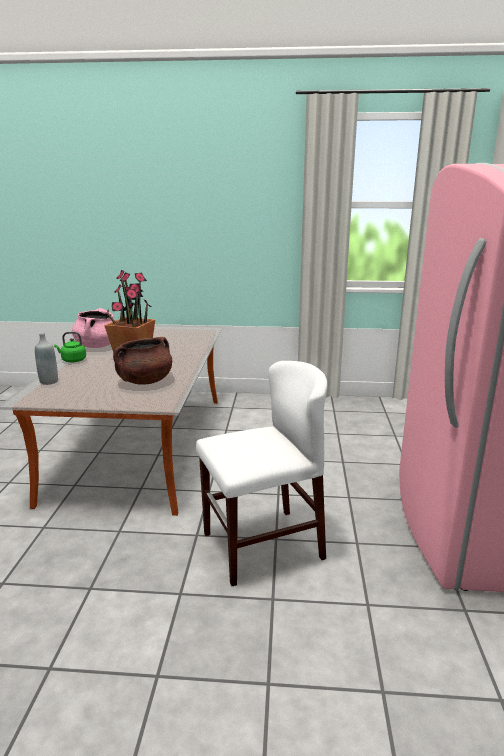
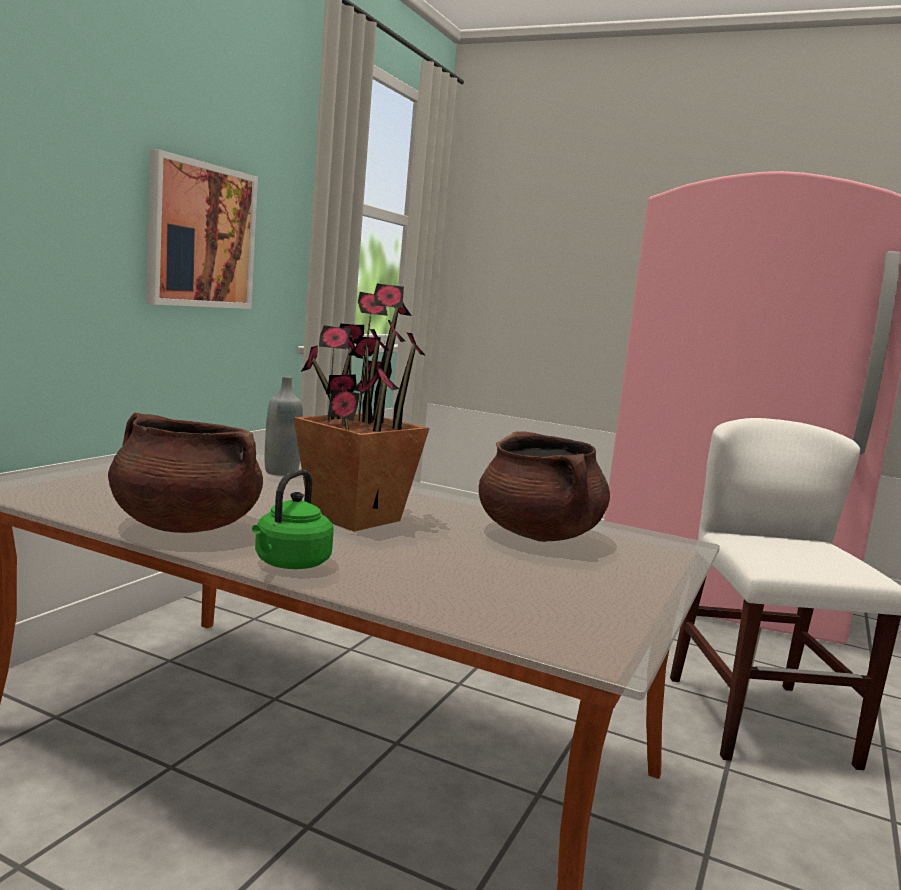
camera: 70 degrees left, 10 degrees down
(49, 381) = (465, 608): grey bottle -> grey bottle (281, 472)
(97, 346) = (184, 526): pink cooking pot -> brown cooking pot
(236, 235) = (201, 236): none -> picture

